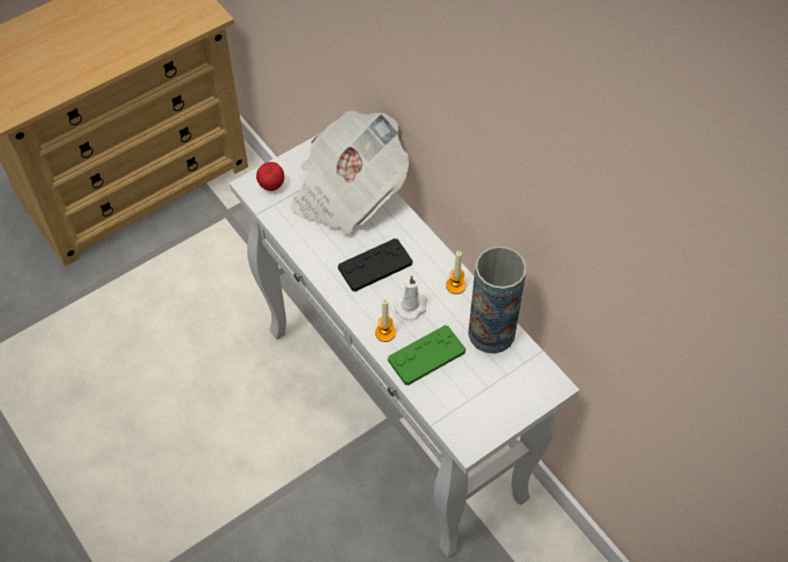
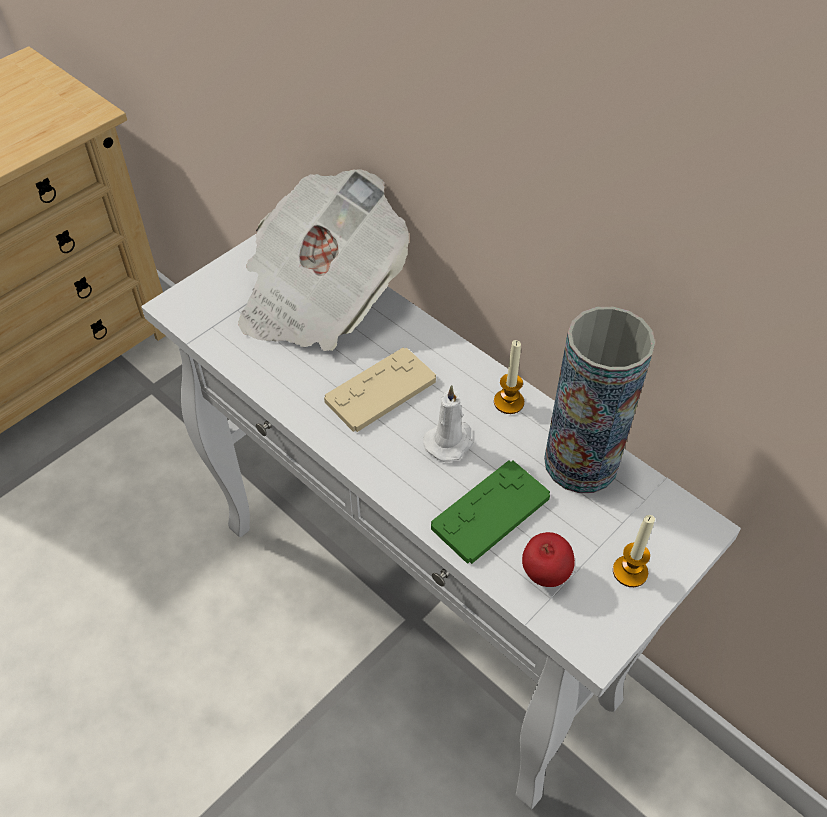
camera: 10 degrees left, 5 degrees down
(271, 186) = (205, 302): apple -> apple (544, 574)
(375, 266) = (380, 390): black game controller -> beige game controller
(385, 333) = (417, 487): candle -> candle (630, 571)

